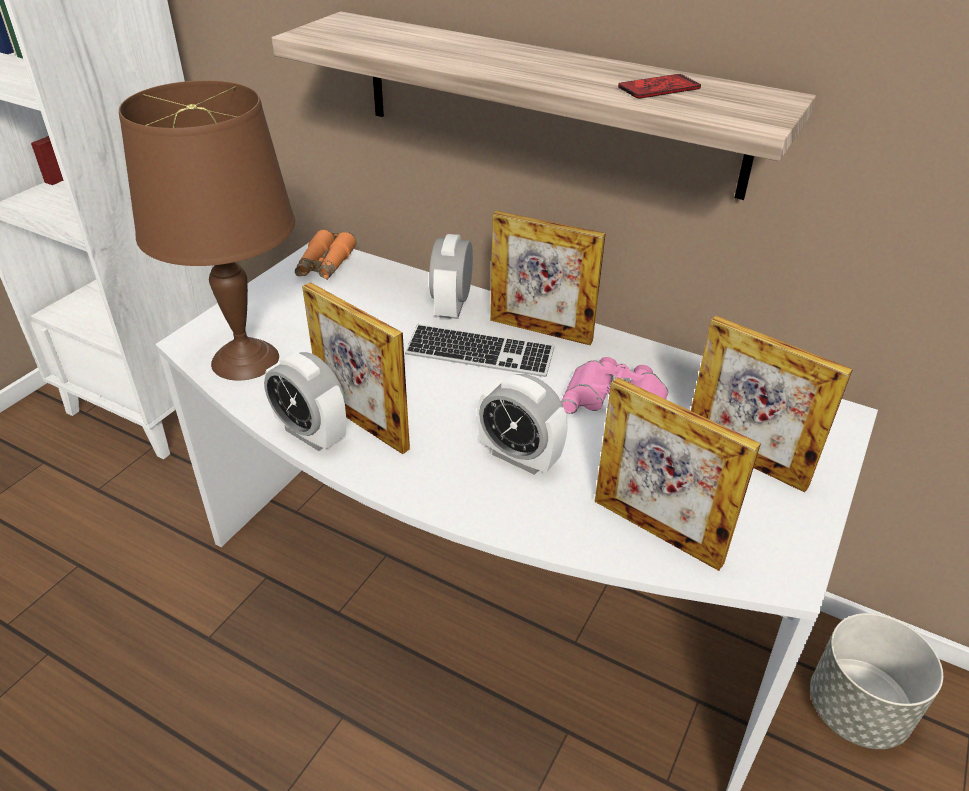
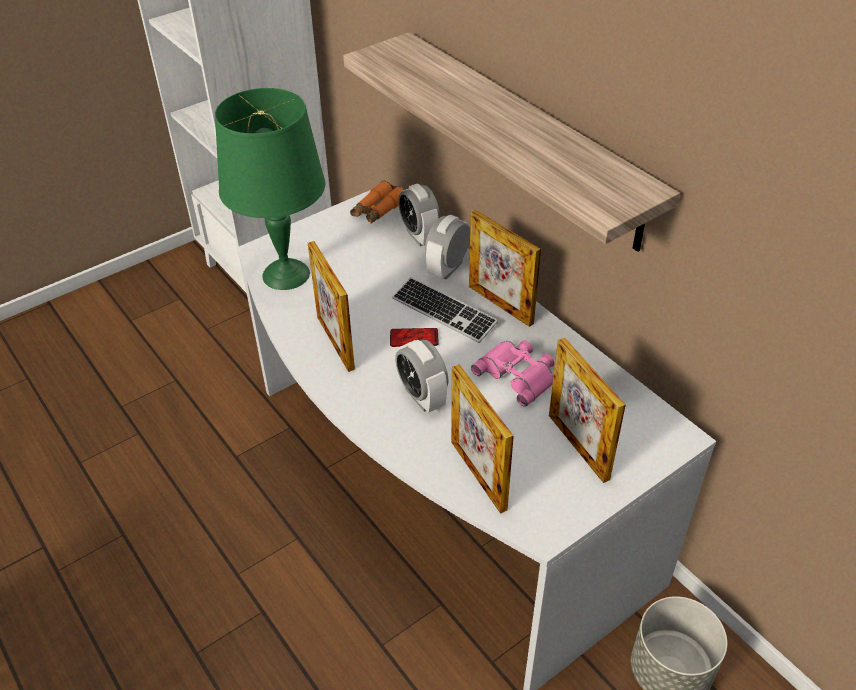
camera: 25 degrees right, 5 degrees up
(246, 359) = (286, 274): brown table lamp -> green table lamp
(311, 434) = (299, 340): alarm clock -> alarm clock (419, 236)
(659, 88) = (566, 162): phone -> phone (414, 338)

